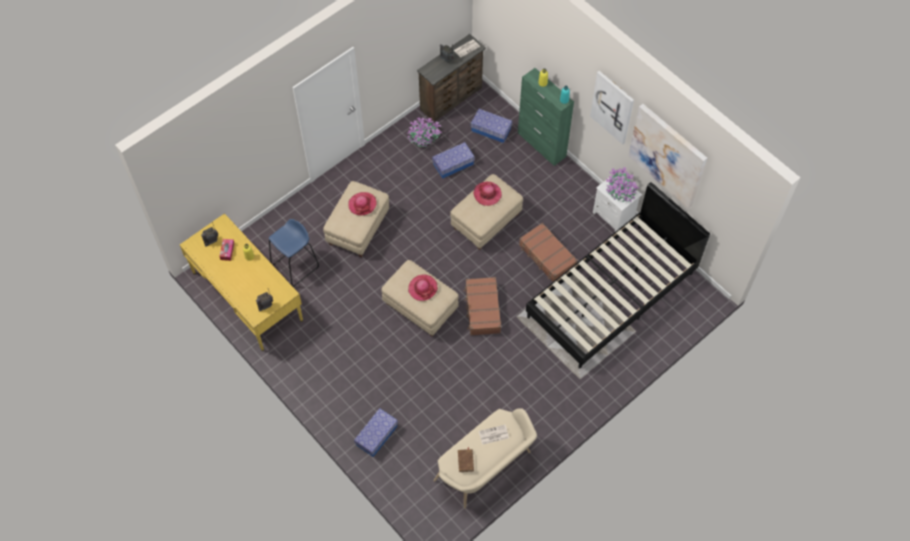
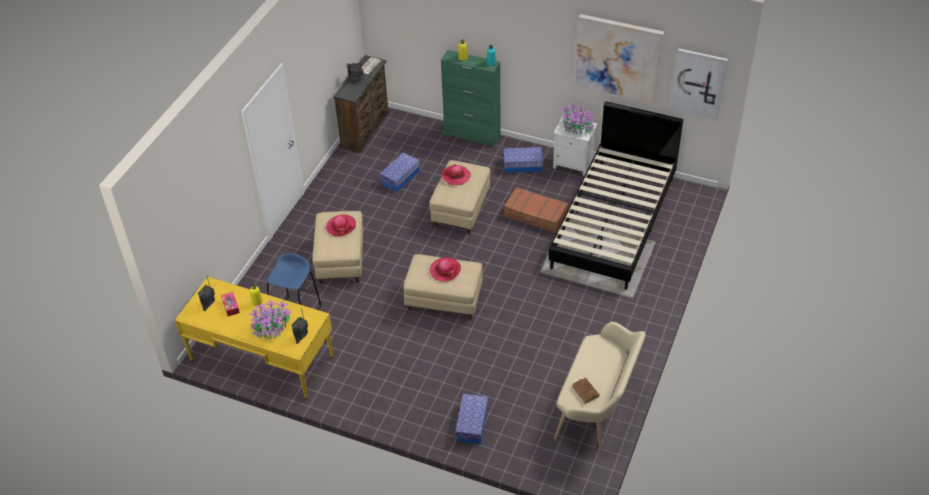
camera: 25 degrees left, 15 degrees down
(424, 138) = (359, 167): potted plant -> potted plant (272, 328)
(482, 309) = (504, 279): brown suitcase -> none
(491, 130) = (418, 140): storage box -> storage box (522, 165)
(493, 435) = (596, 359): newspaper -> none
(612, 107) = (545, 40): picture -> picture (698, 83)

